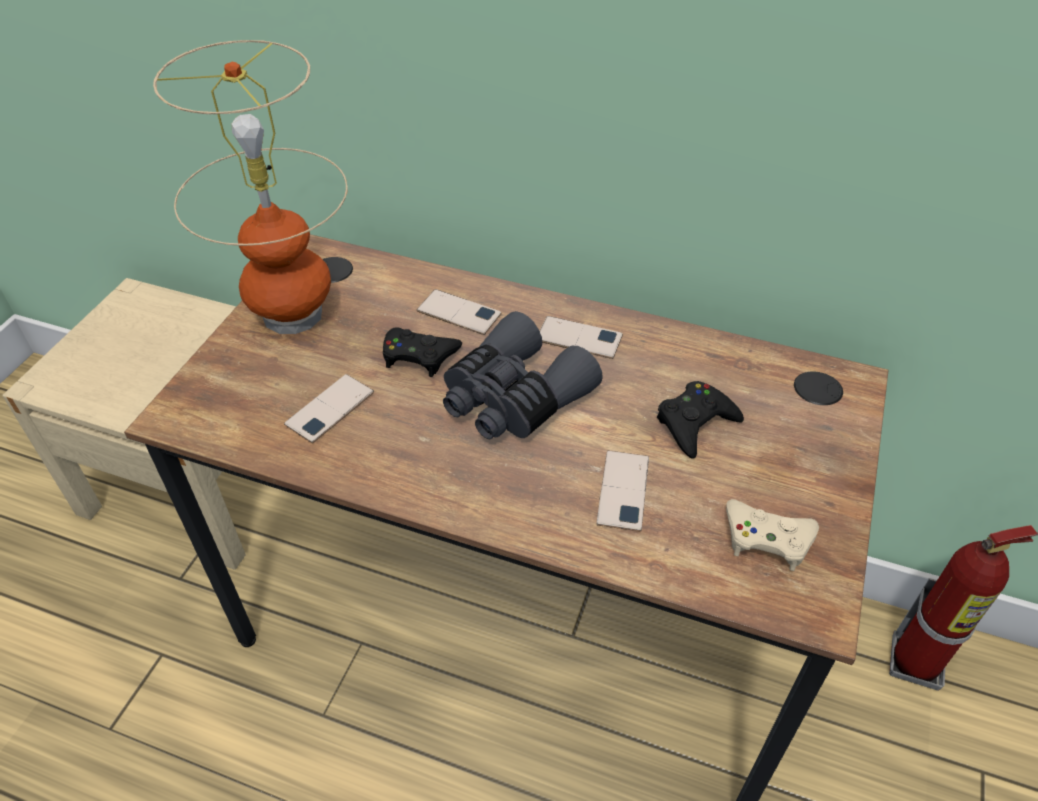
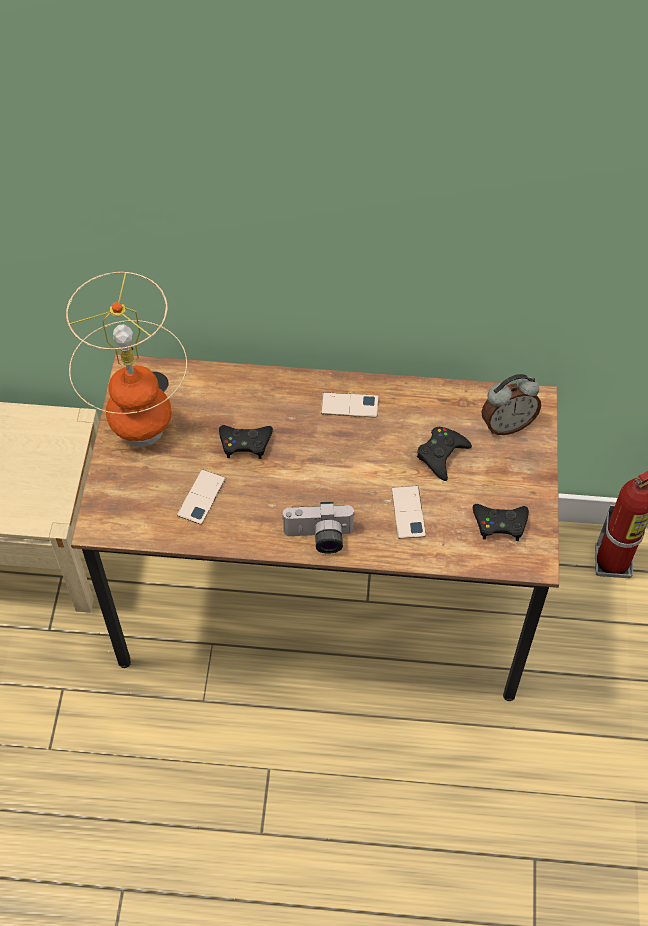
camera: 15 degrees left, 10 degrees up
(459, 312) = (260, 402): phone -> none
(474, 498) = (319, 538): none -> camera
(513, 398) = (320, 462): grey binoculars -> none
(767, 538) = (500, 524): beige game controller -> black game controller
(803, 402) = (507, 424): none -> alarm clock

